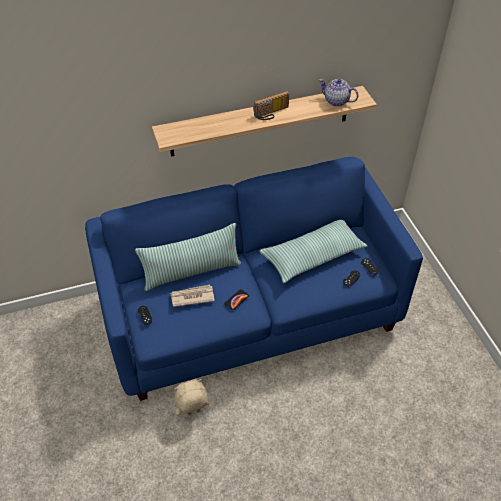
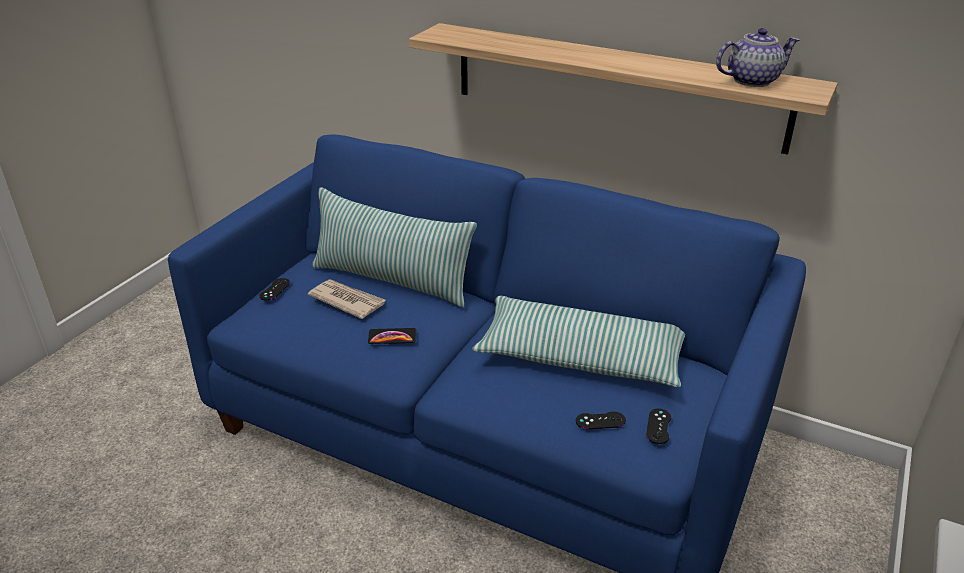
camera: 45 degrees right, 15 degrees down
(193, 413) = (254, 491): beige plush toy -> none
(272, 114) = (618, 59): radio -> none
(336, 101) = (752, 80): teapot -> teapot turned 90 degrees clockwise

